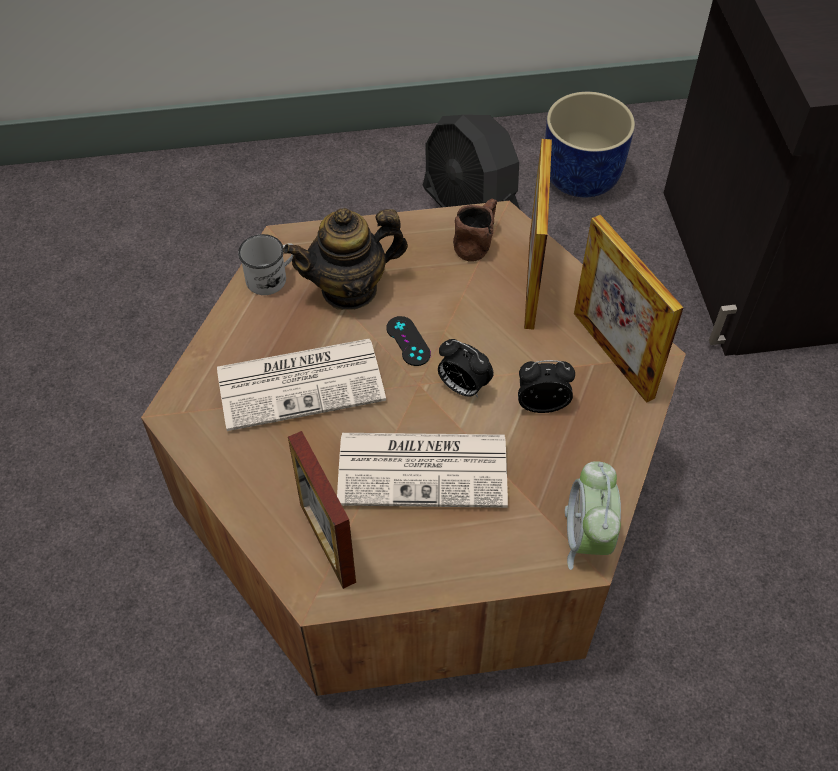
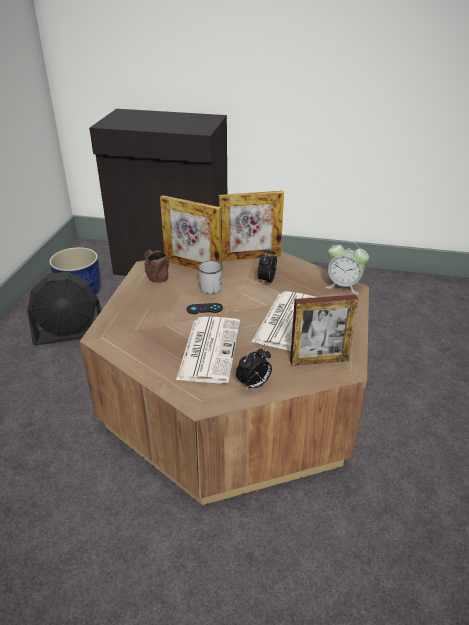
camera: 70 degrees left, 20 degrees down
(272, 277) = (123, 345): white mug -> white mug (210, 285)
(350, 289) = (154, 320): teapot -> none
(462, 387) = (244, 299): alarm clock -> alarm clock (254, 385)

